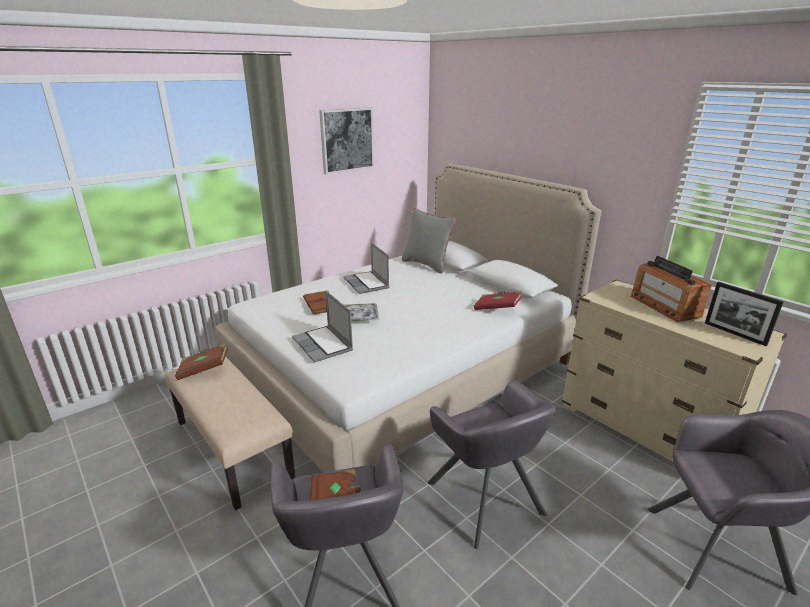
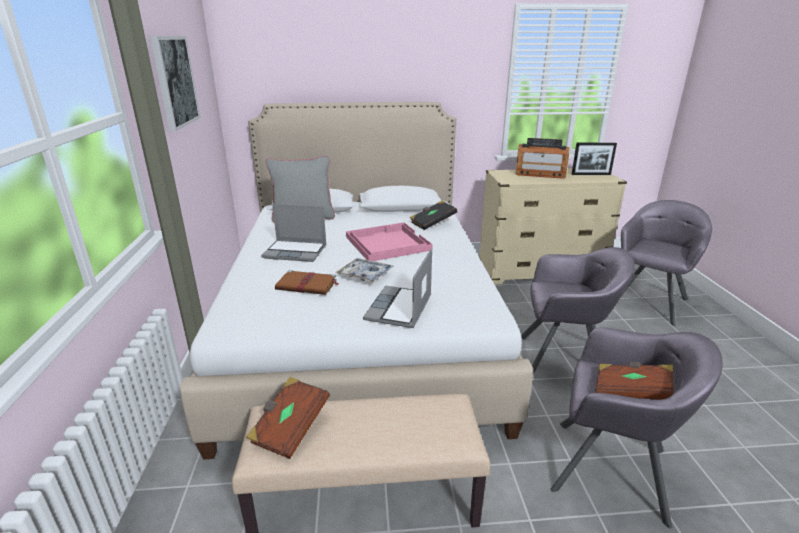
camera: 55 degrees left, 0 degrees up
(323, 345) = (399, 309): laptop -> laptop turned 105 degrees clockwise
(425, 305) = (386, 243): none -> pink tray
(497, 309) = (432, 223): red book -> black book

